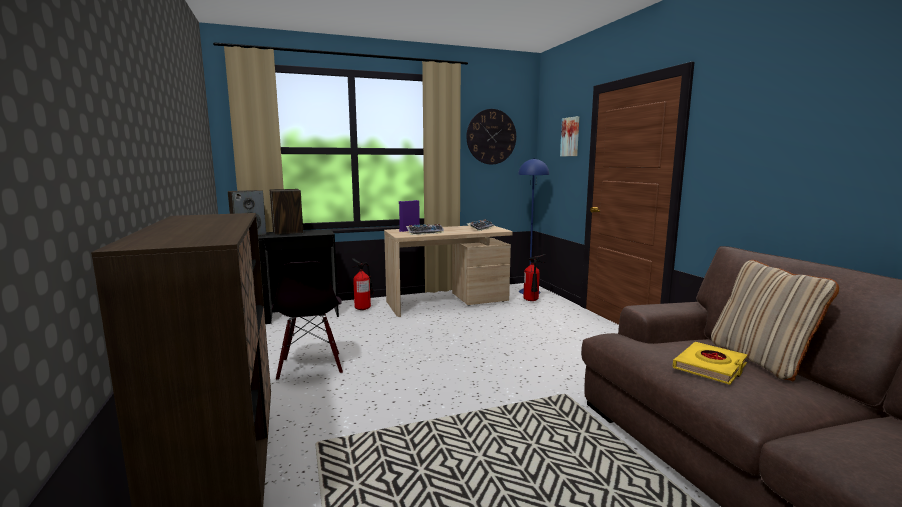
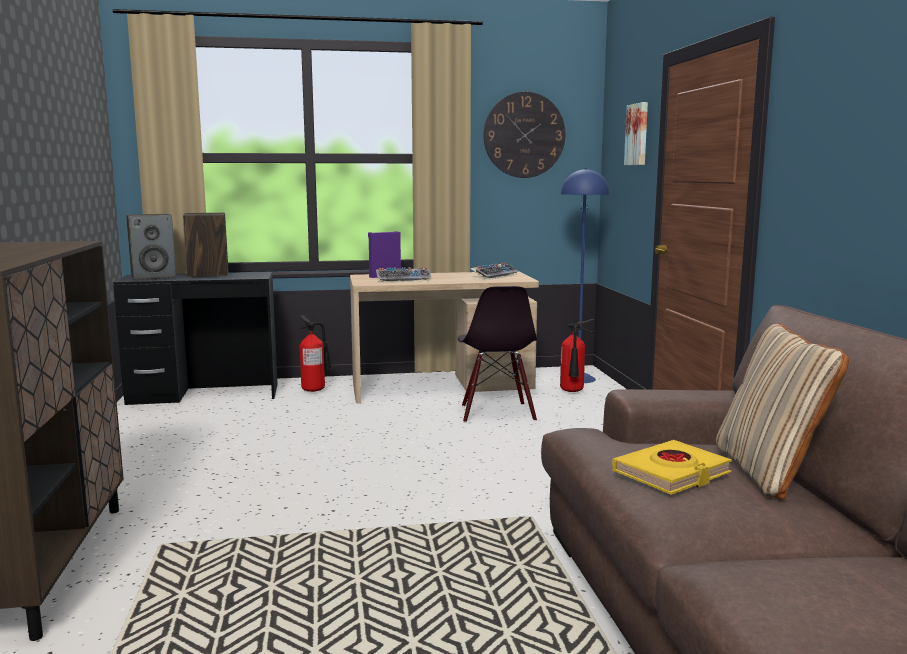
camera: 10 degrees right, 0 degrees up
(310, 366) = (202, 458): black chair -> black chair (496, 413)

